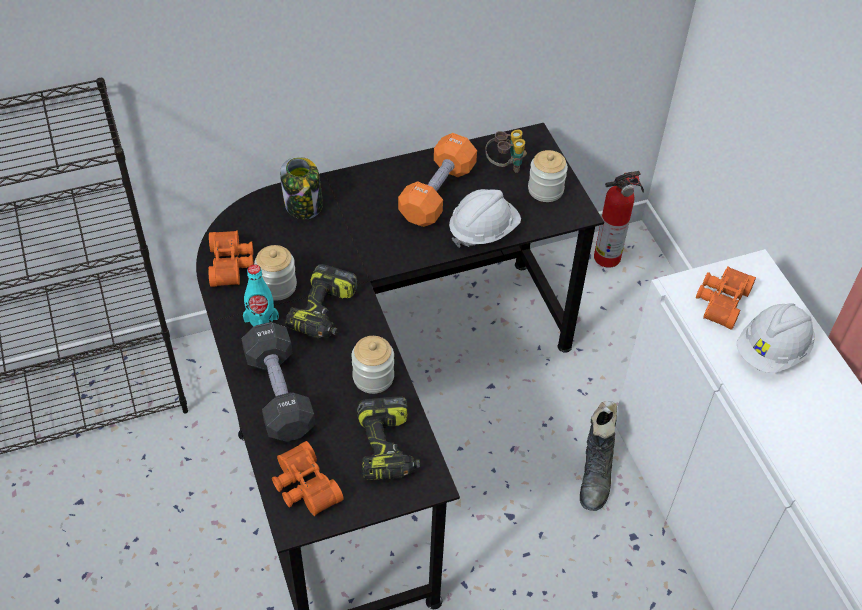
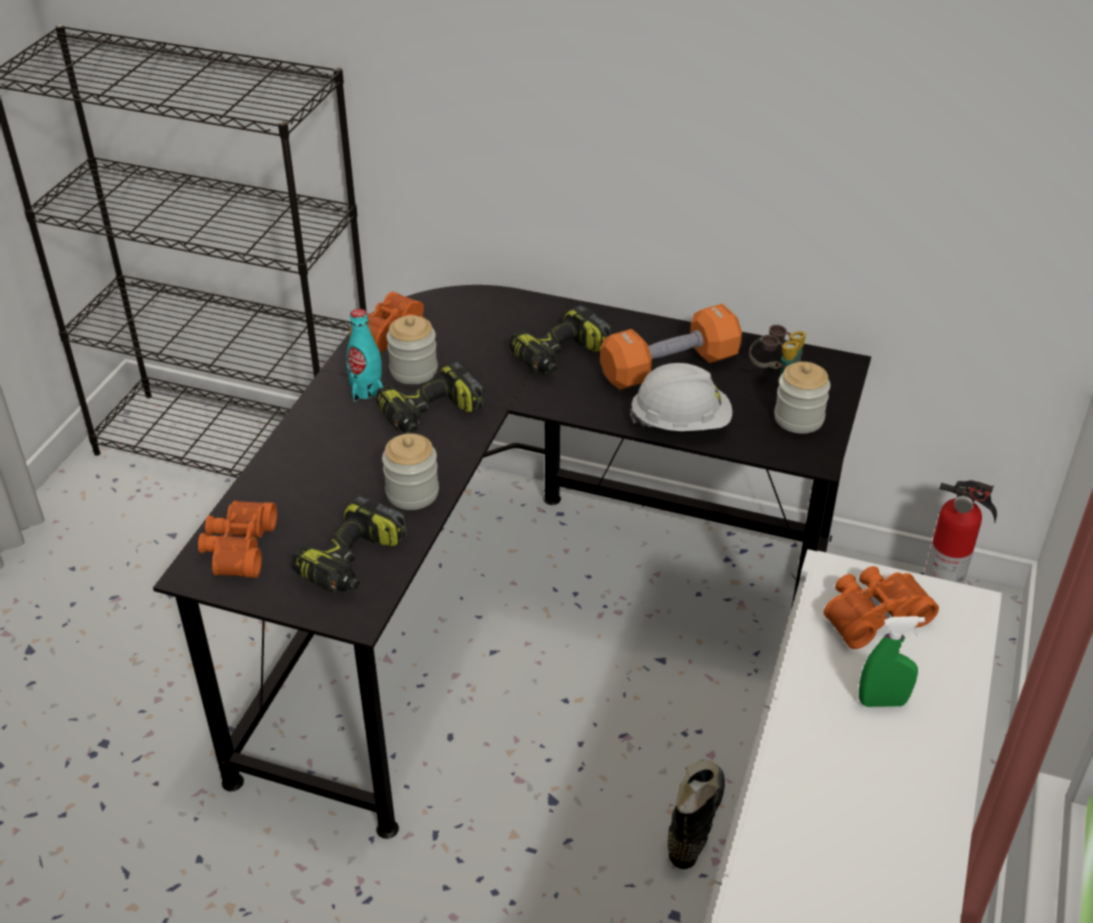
camera: 40 degrees right, 10 degrees down
(279, 394) = (309, 459): black dumbbell -> none
(304, 205) = (518, 317): jar -> none
(362, 221) = (561, 356): none -> power drill
(596, 476) = (693, 822): black boot -> black boot turned 150 degrees clockwise
(772, 351) = (882, 702): white hard hat -> green spray bottle

